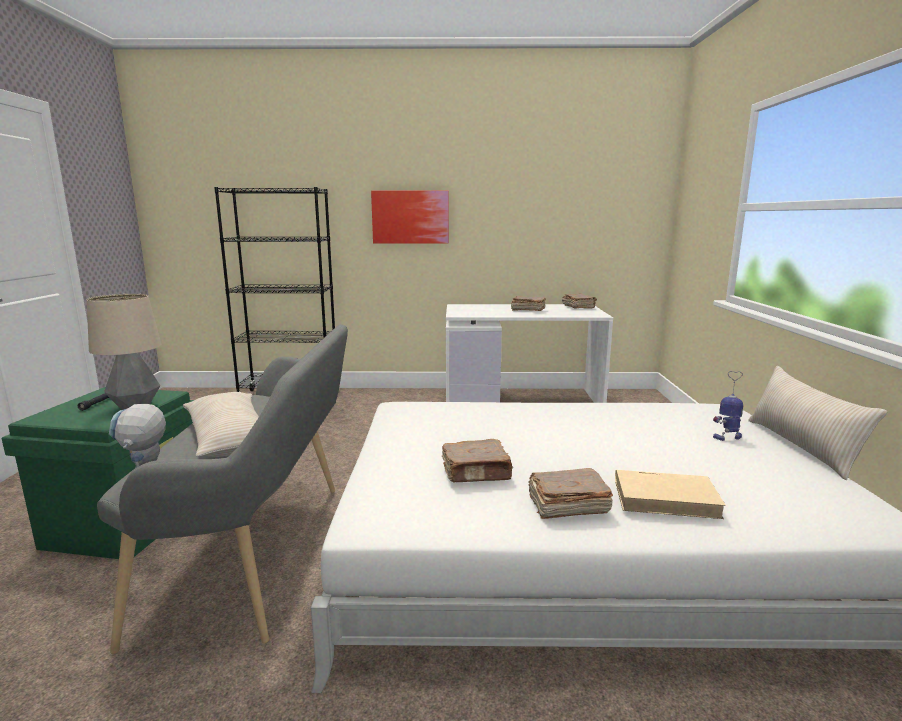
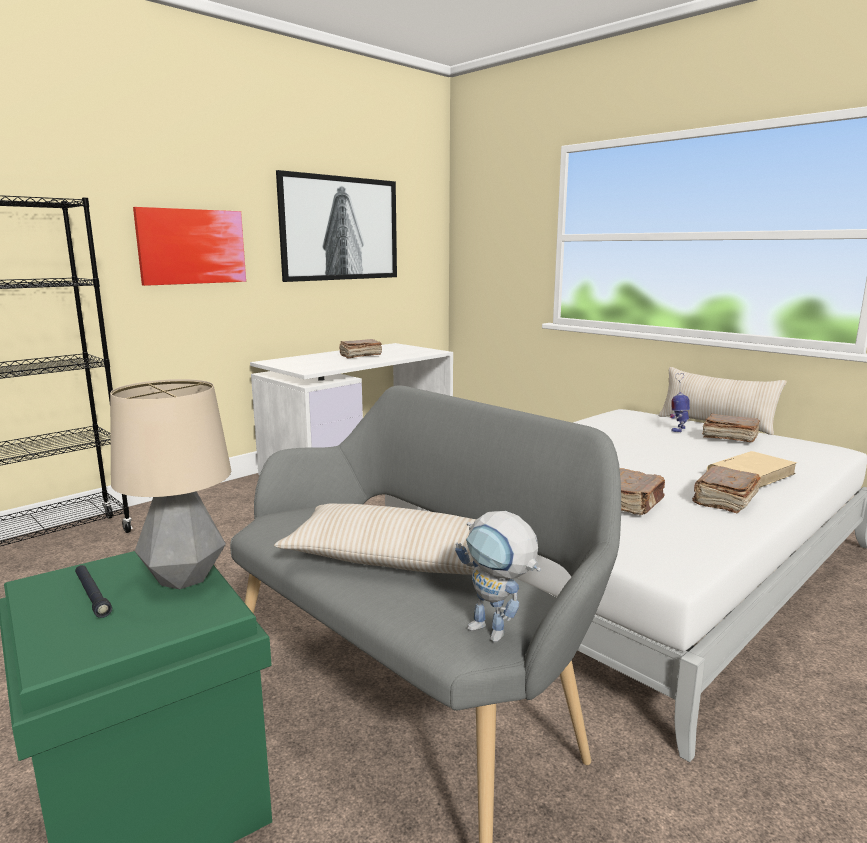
camera: 45 degrees left, 0 degrees up
(541, 202) = (340, 228): none -> picture
(578, 307) = (395, 347): brown book -> brown book (729, 437)

